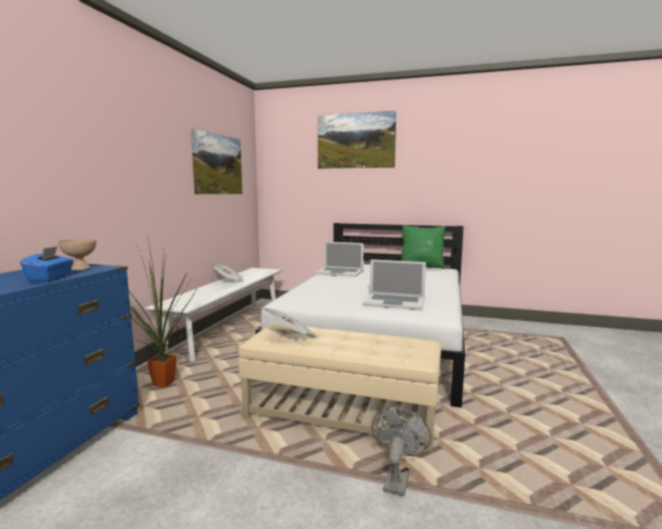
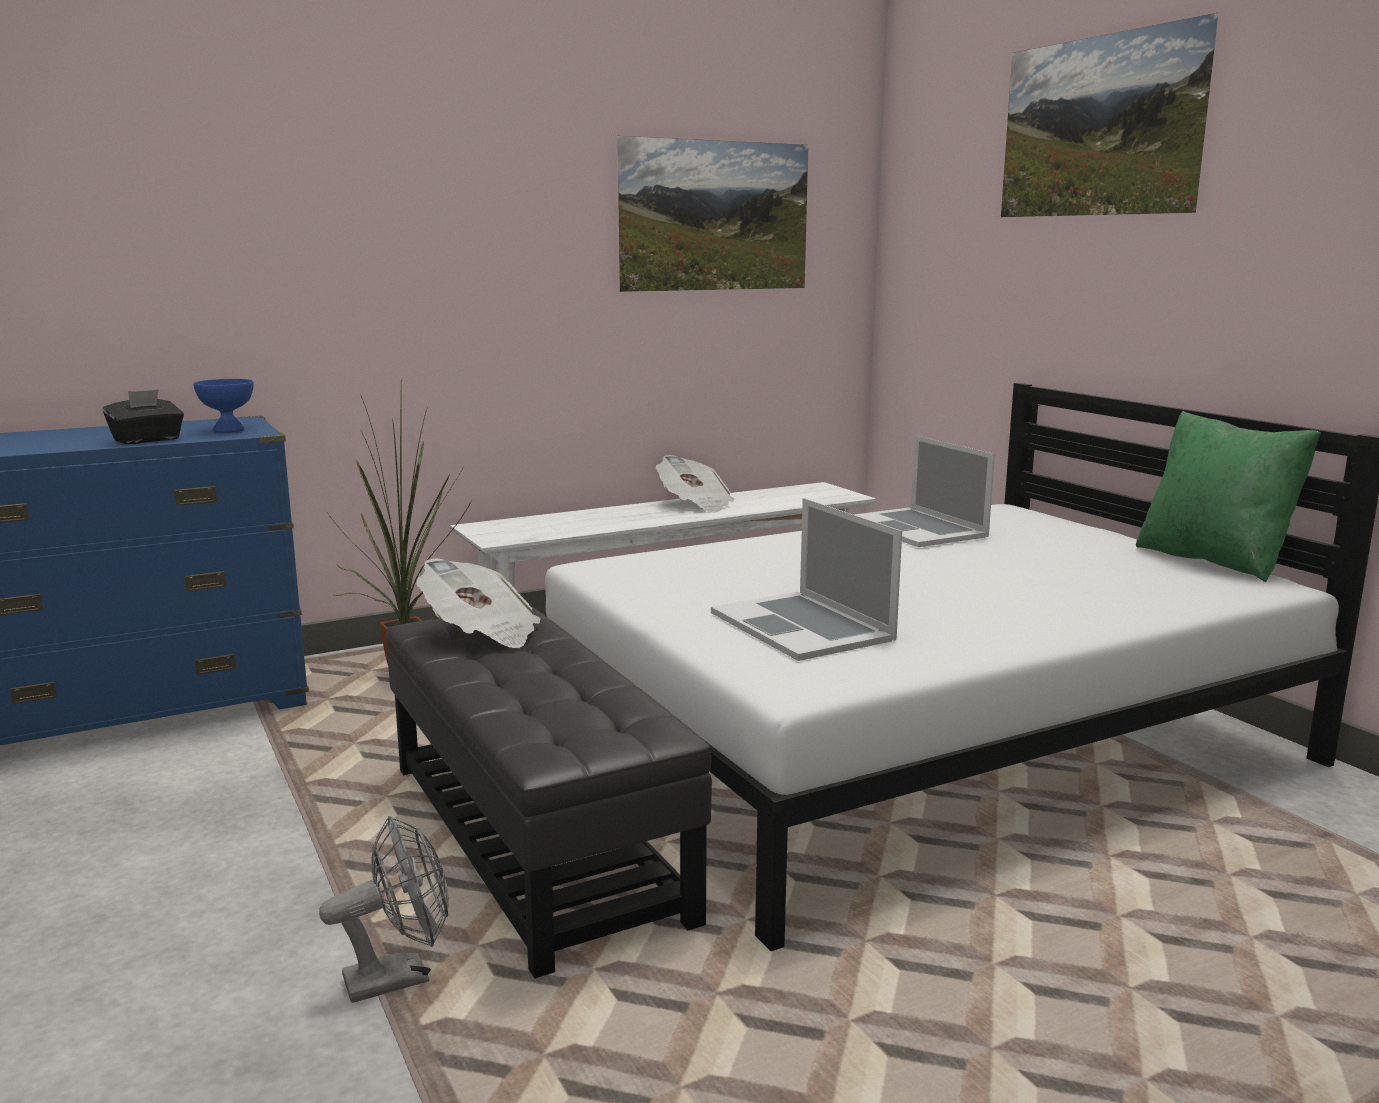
camera: 45 degrees right, 5 degrees up
(50, 278) = (147, 440): blue tissue box -> black tissue box
(80, 268) = (227, 430): beige bowl -> blue bowl
(340, 414) = (535, 840): beige ottoman -> black ottoman

